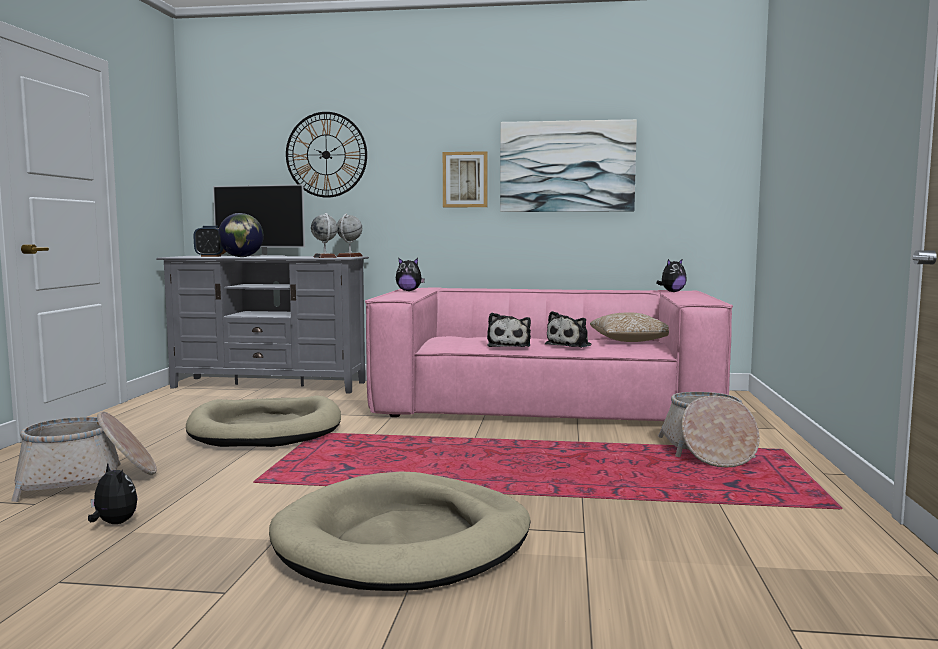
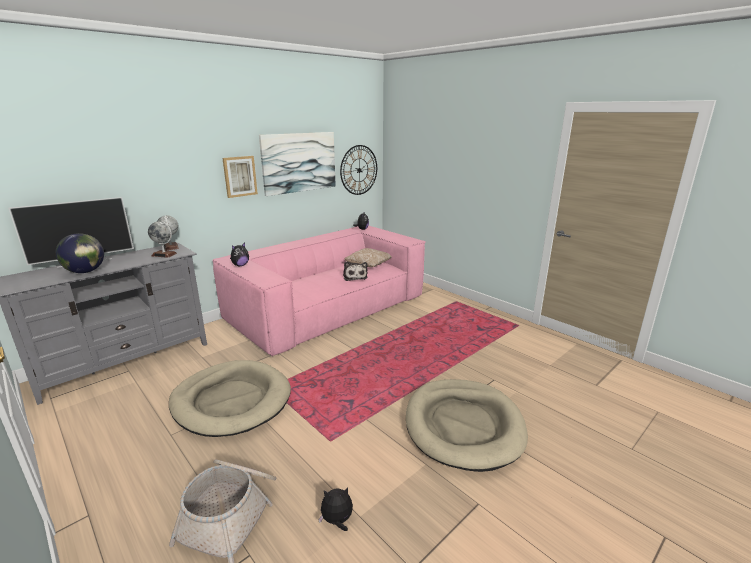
camera: 50 degrees left, 15 degrees up
(211, 256) = (39, 277): alarm clock -> none
(326, 154) = (124, 165): wall clock -> wall clock (359, 170)
(509, 345) = (331, 287): plush toy -> none
(708, 451) = (440, 313): basket -> none

